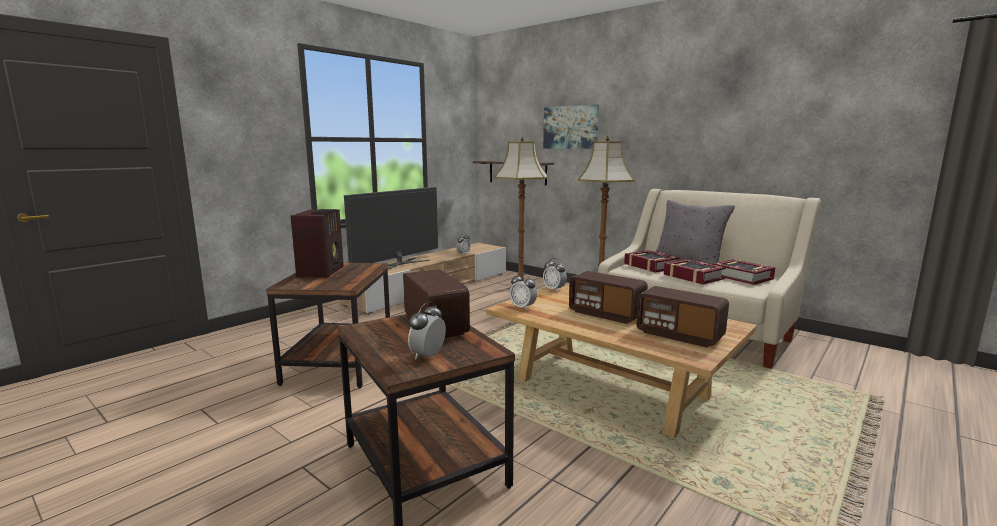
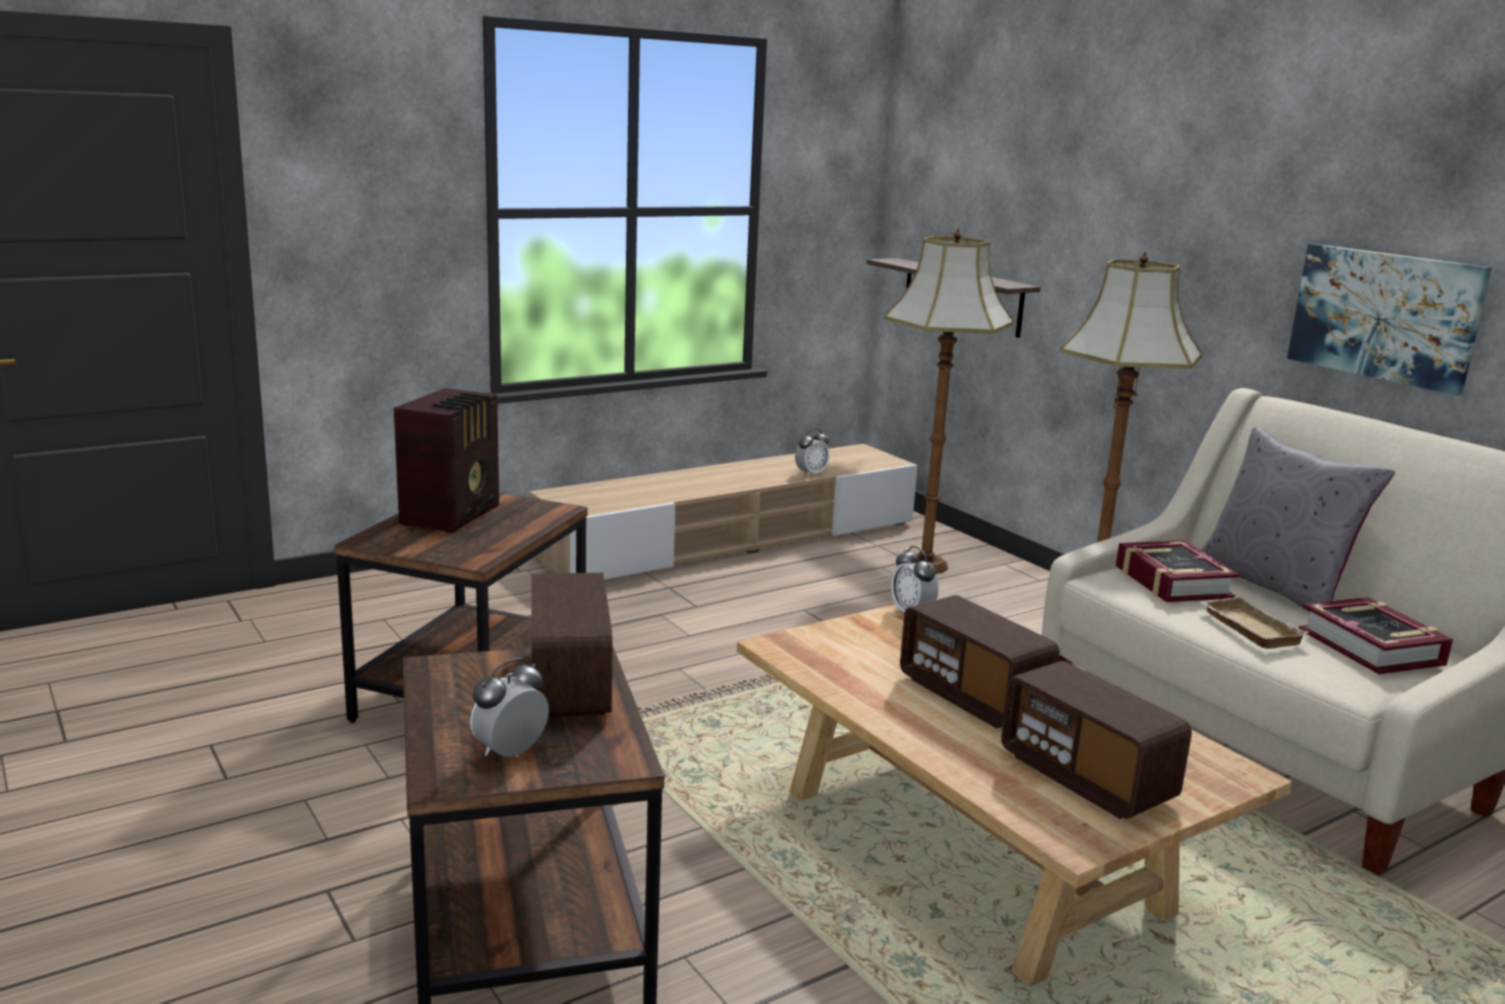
camera: 15 degrees right, 5 degrees up
(398, 264) = (658, 486): television -> none
(523, 307) = (812, 650): alarm clock -> none
(570, 127) = (1083, 211): picture -> picture (1385, 315)
(693, 277) = (1247, 629): book -> beige tray

